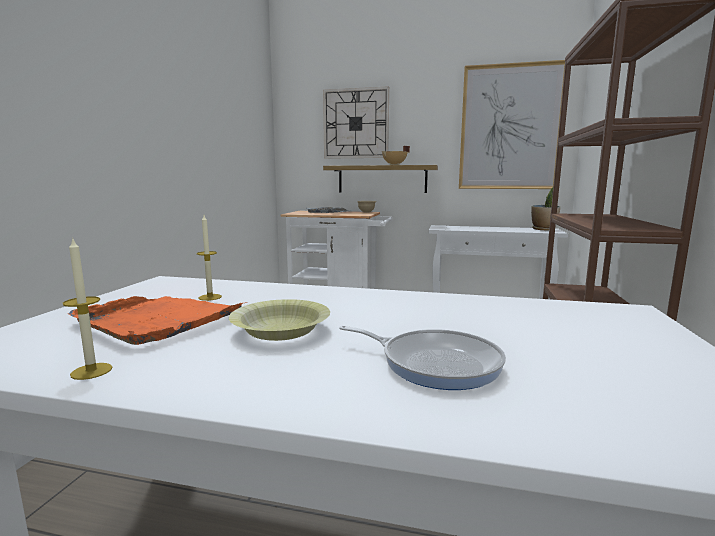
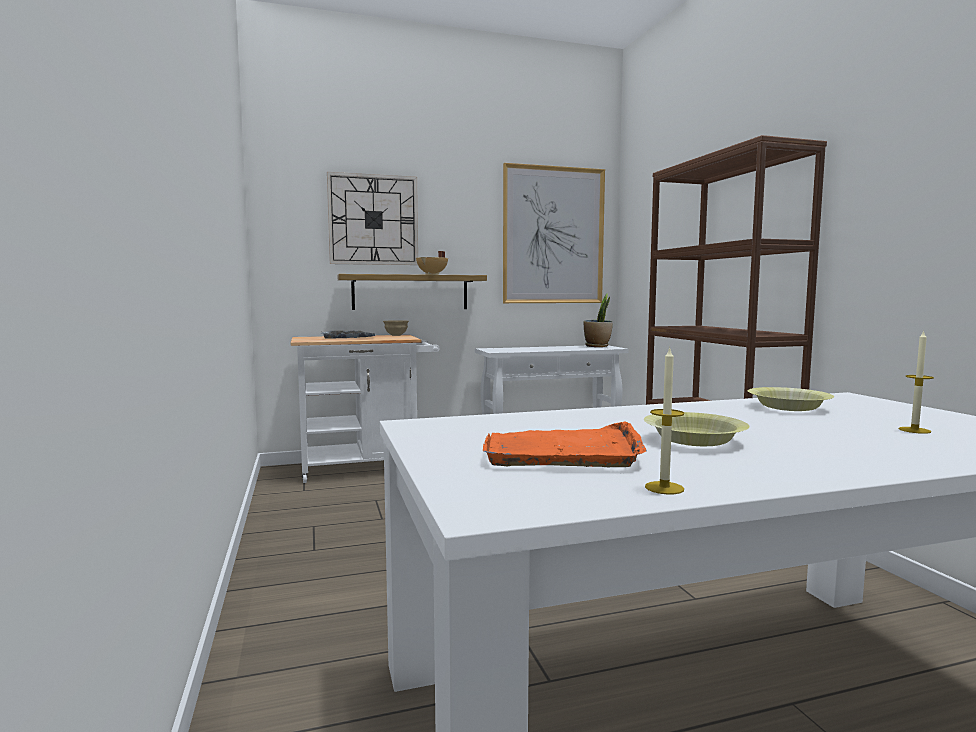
camera: 30 degrees left, 5 degrees down
(210, 297) = (530, 429): candle -> candle (914, 430)
(434, 363) = (850, 439): frying pan -> none
(502, 313) = (789, 407): none -> yellow bowl

